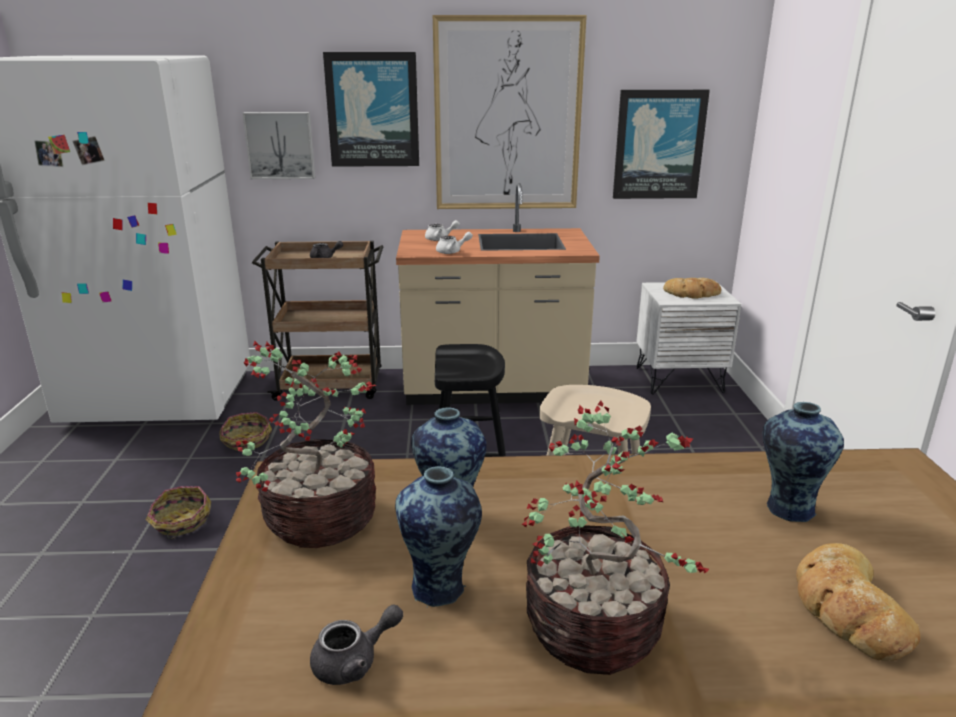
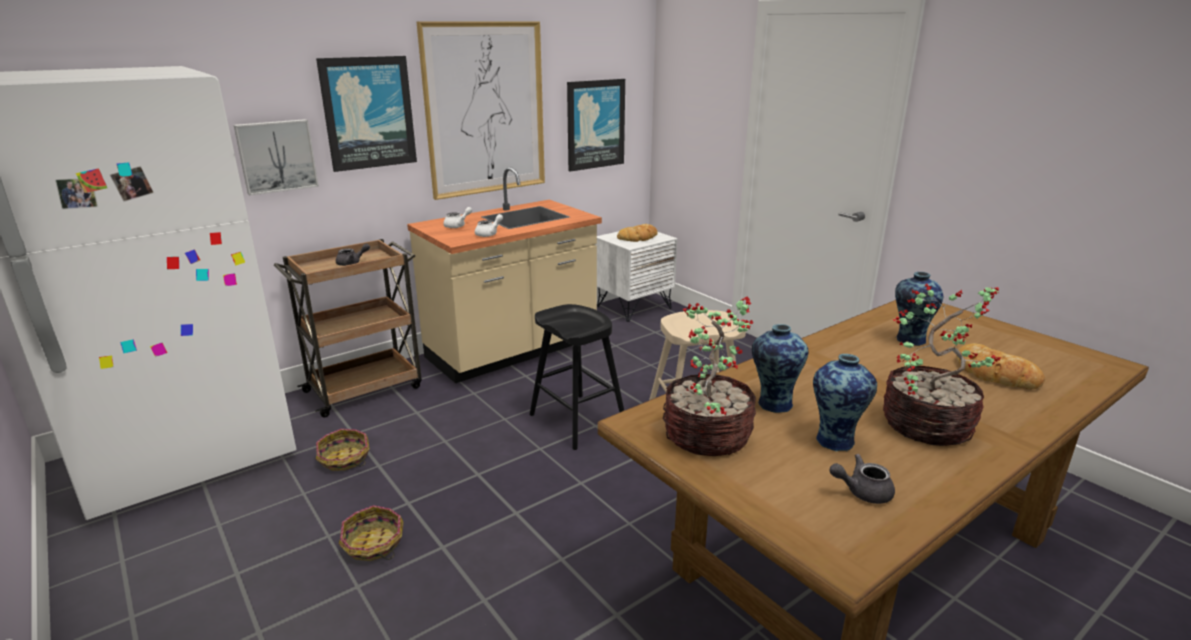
camera: 35 degrees left, 0 degrees up
(354, 661) = (862, 492): grey teapot -> grey teapot turned 120 degrees counterclockwise

